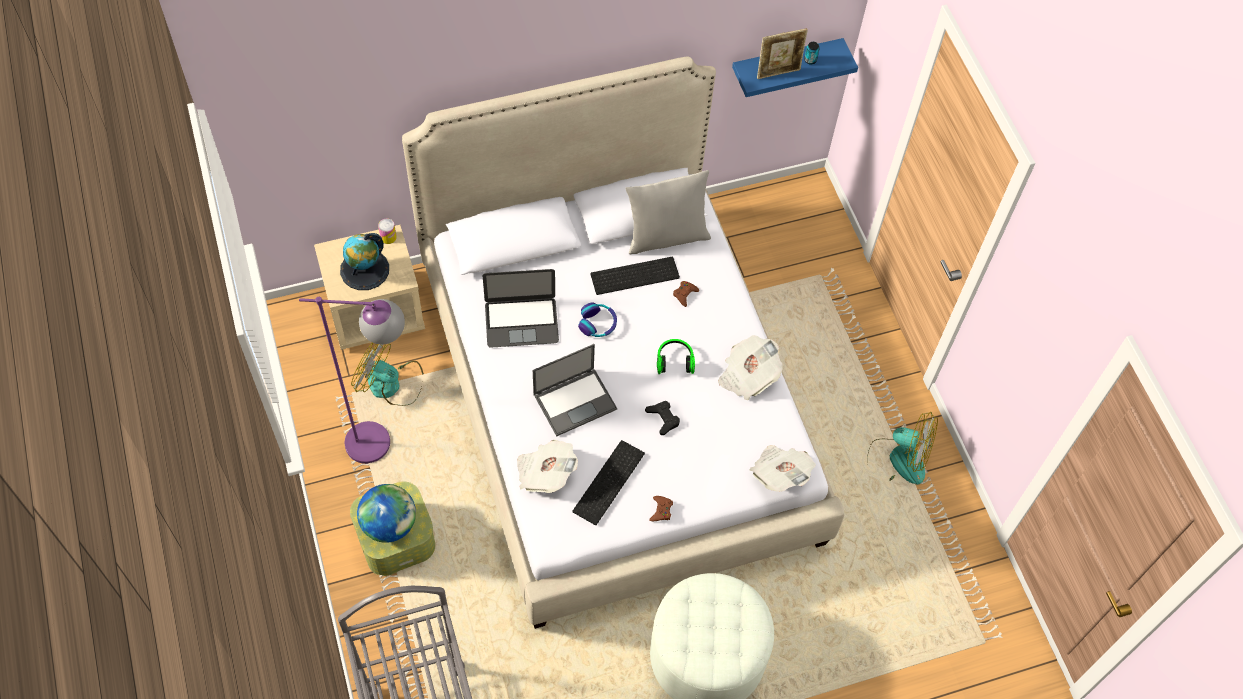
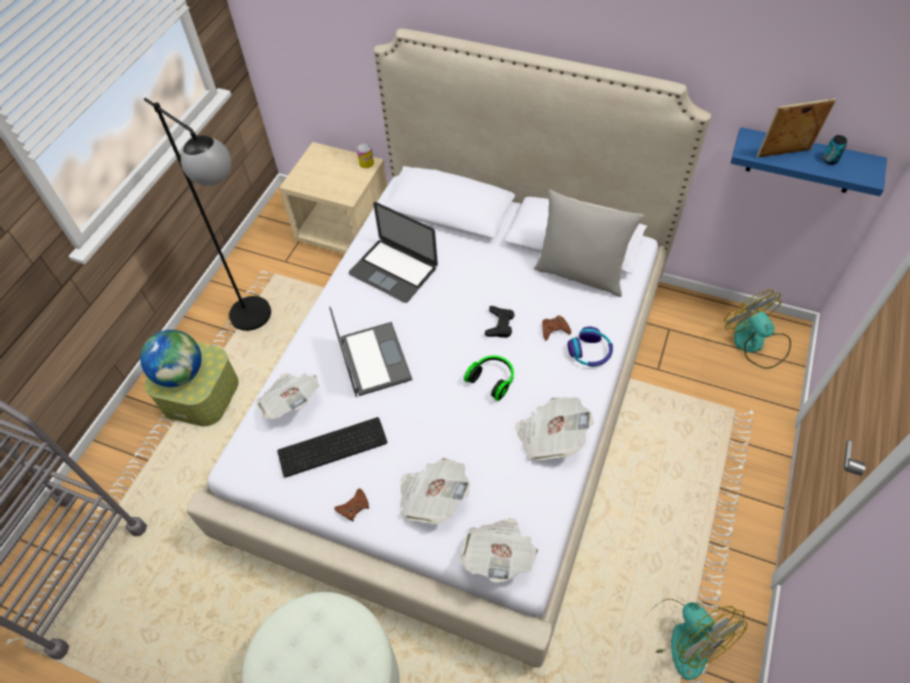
camera: 45 degrees right, 5 degrees down
(364, 270) = (328, 175): globe -> none
(384, 444) = (261, 322): purple floor lamp -> black floor lamp
(391, 385) = (306, 284): fan -> fan (755, 343)
(575, 401) = (373, 358): laptop -> laptop turned 120 degrees counterclockwise
(598, 324) = (454, 308): headphones -> headphones (590, 352)
(635, 274) = (524, 288): keyboard -> none
(663, 418) = (435, 424): black game controller -> black game controller (500, 324)
(707, 468) = (432, 498): none -> newspaper
(778, 72) = (783, 155): picture frame -> picture frame turned 150 degrees clockwise

